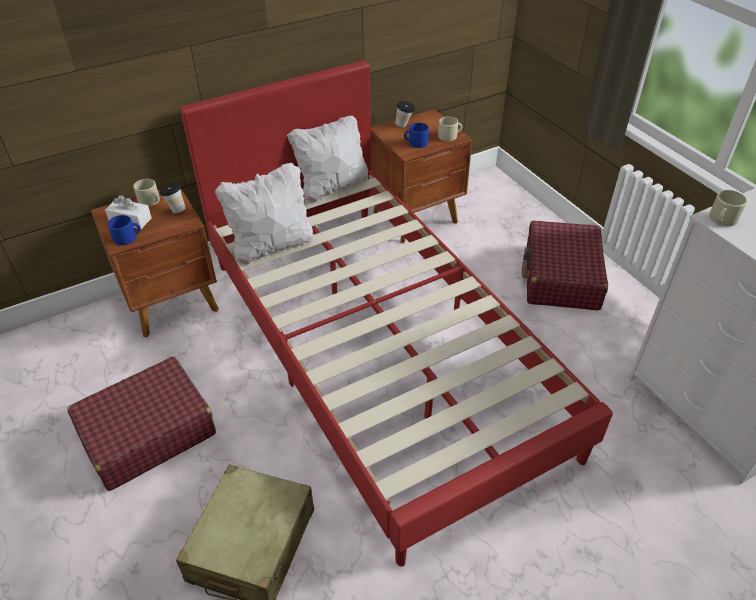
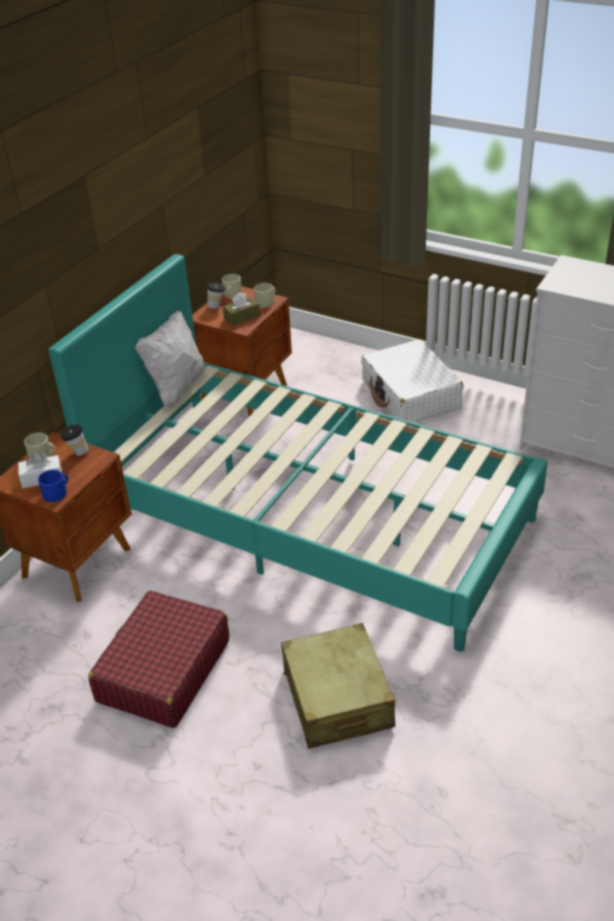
camera: 30 degrees left, 5 degrees down
(272, 246) = (171, 458): white pillow -> none
(378, 350) = (309, 515): red bed -> turquoise bed
(415, 142) = (242, 317): blue mug -> brown tissue box
(561, 277) = (410, 395): red suitcase -> white suitcase
(722, 219) = (558, 283): beige mug -> beige mug (232, 294)

